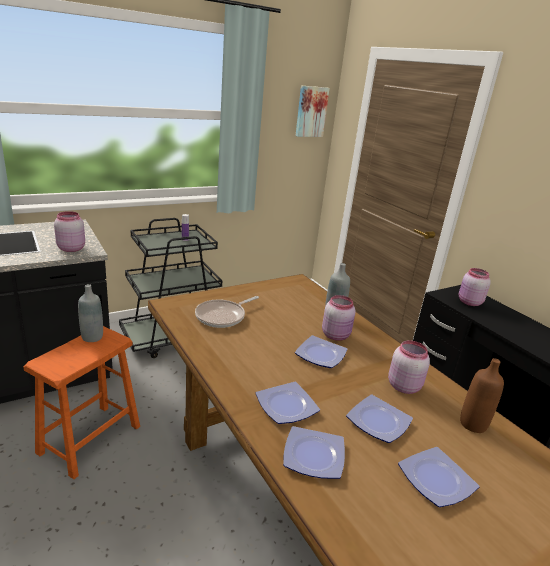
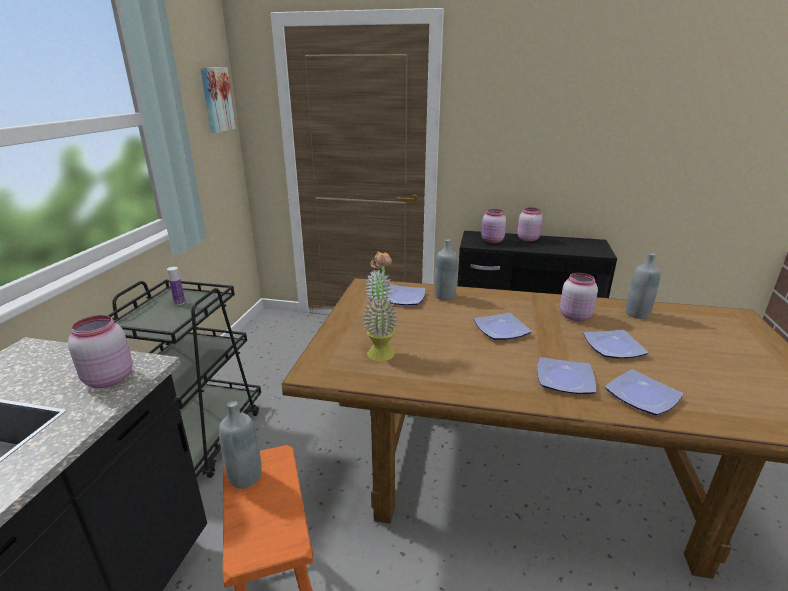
camera: 45 degrees left, 0 degrees up
(223, 316) = (380, 350): frying pan -> potted plant
(336, 335) = (478, 309): pink jar -> pink jar (528, 239)
(436, 481) = (693, 357): plate -> plate (404, 298)
(473, 424) = (637, 314): brown bottle -> grey bottle

